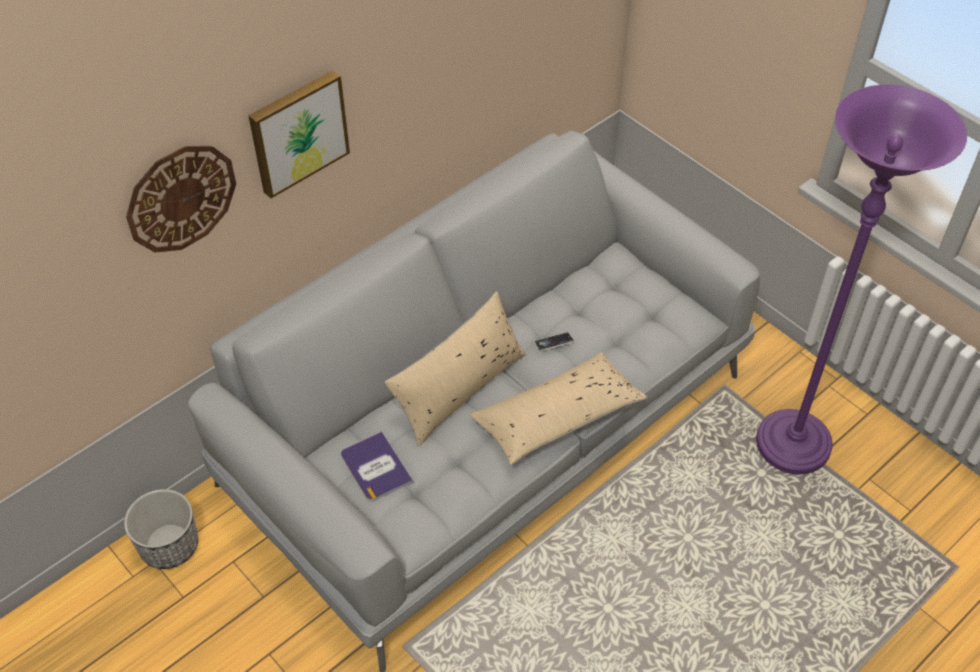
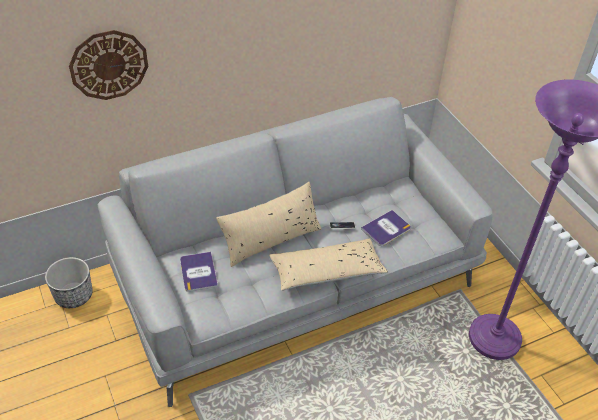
camera: 15 degrees right, 5 degrees down
(297, 132) = (196, 44): picture -> none
(616, 330) = (386, 229): none -> book

